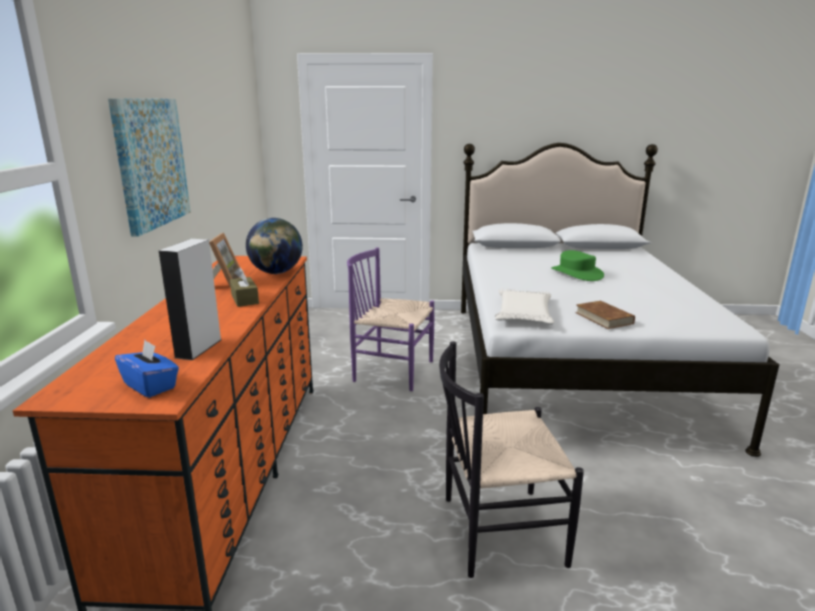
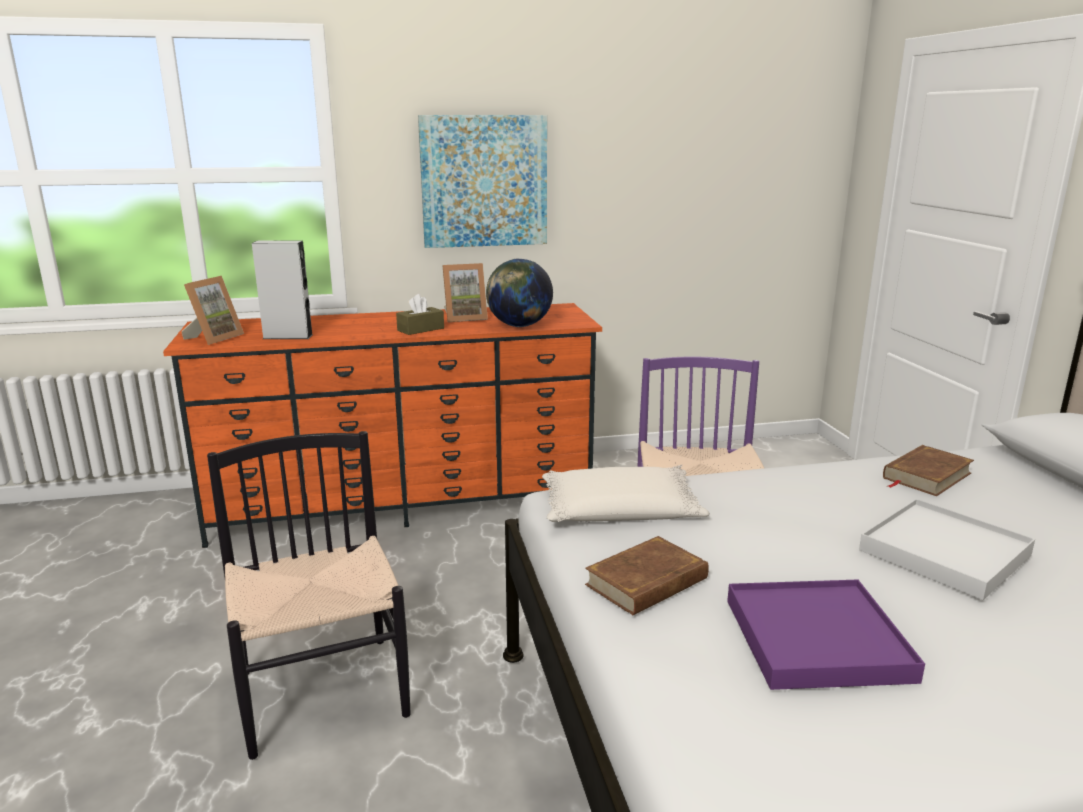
camera: 75 degrees right, 0 degrees up
(151, 386) = (214, 338): blue tissue box -> picture frame
(503, 262) = (926, 475): none -> brown book
(576, 273) = (944, 552): green hat -> white tray
(643, 301) = (817, 639): none -> purple tray

